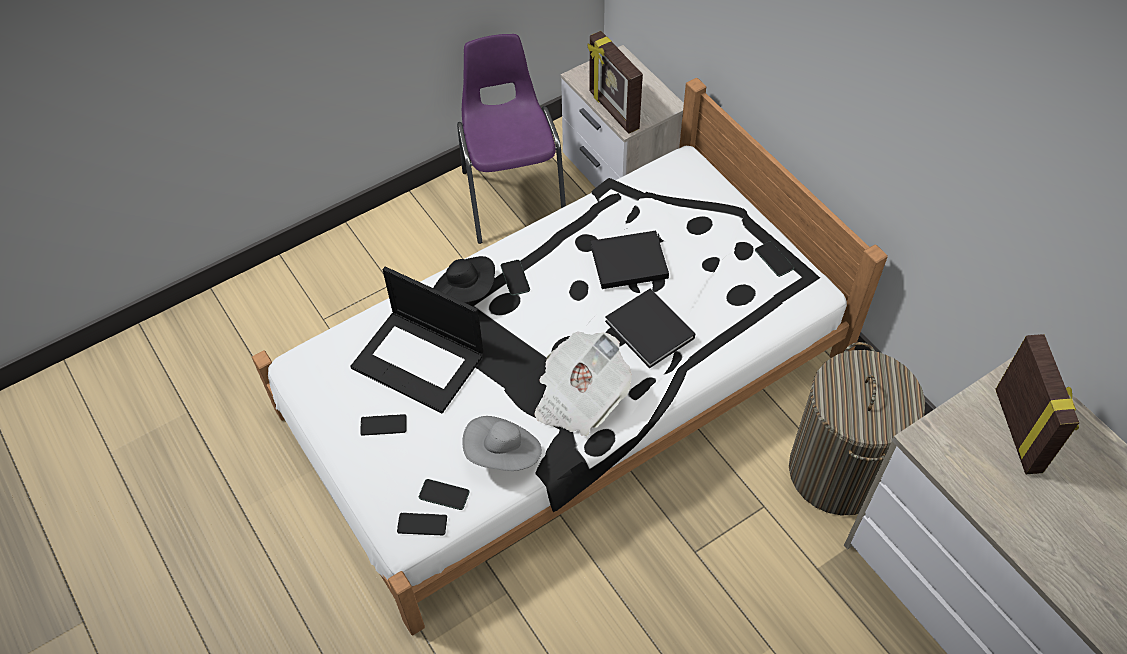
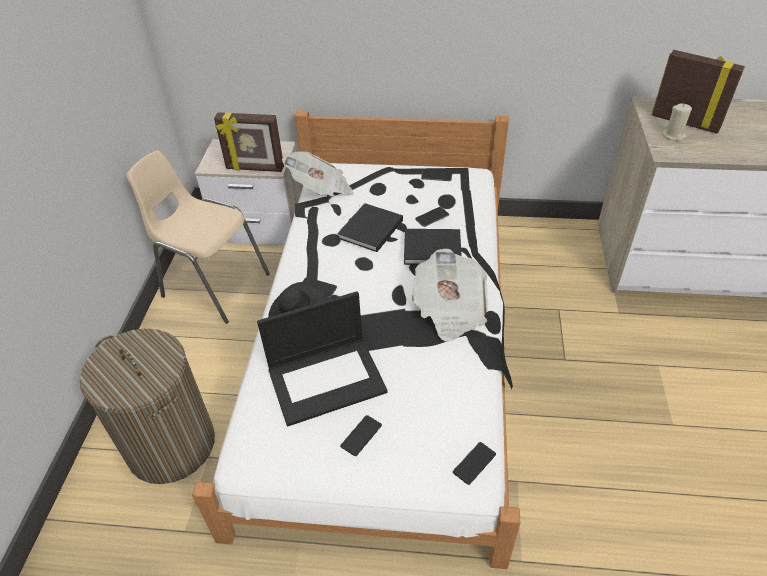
camera: 50 degrees left, 10 degrees down
(444, 495) = (459, 433): phone -> phone (432, 217)
(503, 454) = (457, 376): grey hat -> none
(512, 196) = (213, 285): purple chair -> beige chair
(647, 182) = (321, 189): none -> newspaper
(838, 471) = (561, 266): laundry basket -> laundry basket (171, 445)
(973, 432) = (673, 135): none -> beige candle

